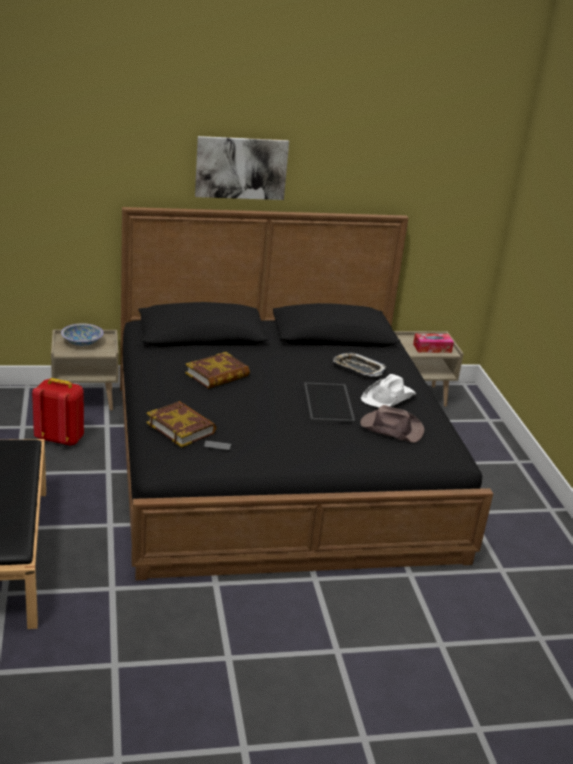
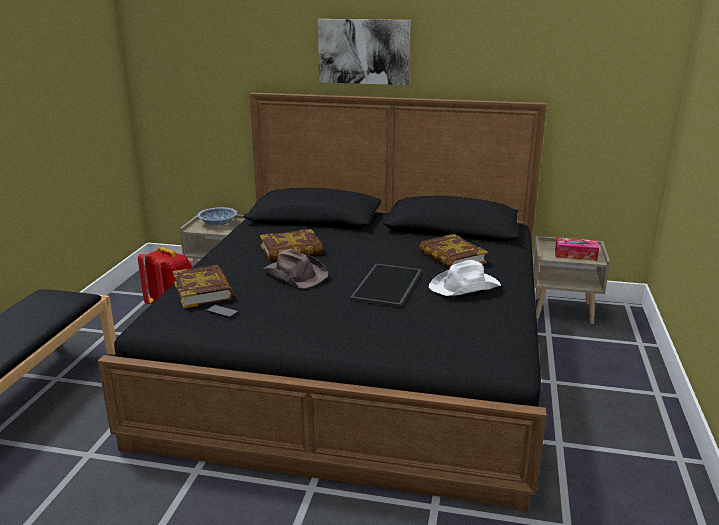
camera: 25 degrees right, 5 degrees down
(358, 368) = (452, 257): tray -> book
(391, 428) = (441, 317): brown hat -> brown hat (295, 274)

